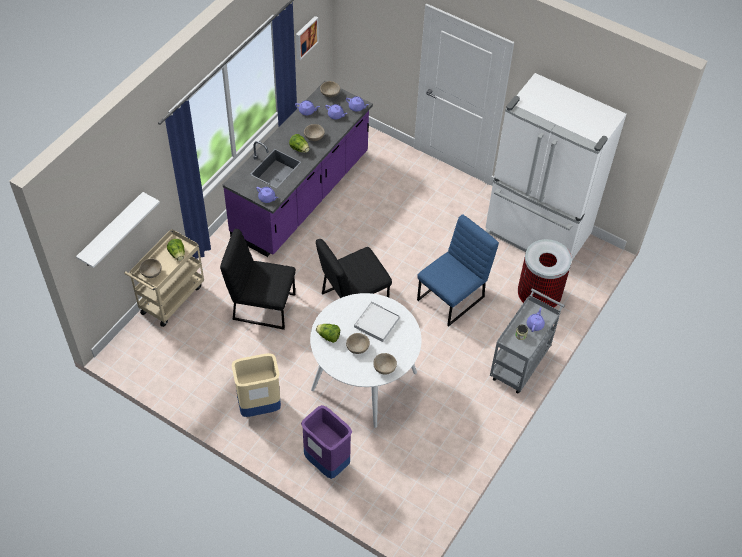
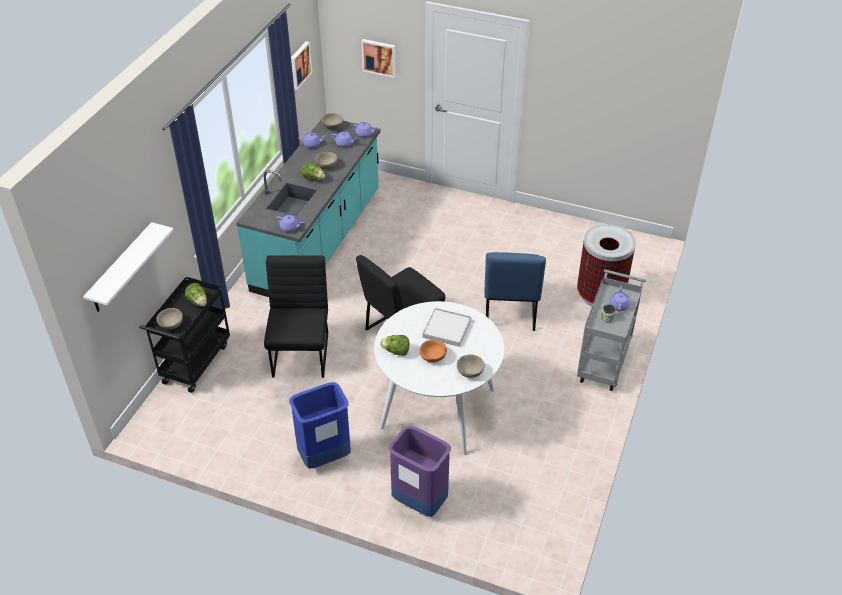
camera: 10 degrees left, 10 degrees down
(171, 301) = (195, 366): beige cart -> black cart
(259, 407) = (324, 457): beige trash can -> blue trash can
(262, 306) = (301, 353): black chair -> black chair turned 90 degrees clockwise
(302, 195) = (318, 241): purple counter -> turquoise counter
(357, 347) = (433, 357): beige bowl -> orange bowl
(381, 37) = (379, 57): none -> picture
(452, 297) = (509, 310): blue chair -> blue chair turned 150 degrees clockwise
(536, 236) = (578, 241): white fridge -> none

